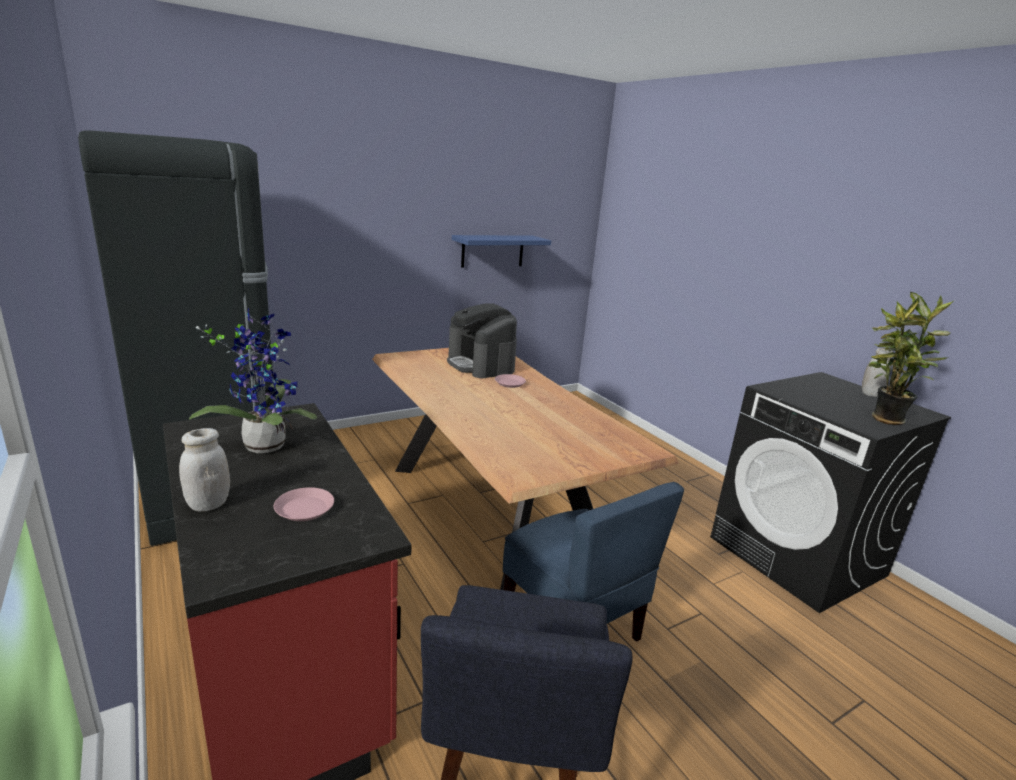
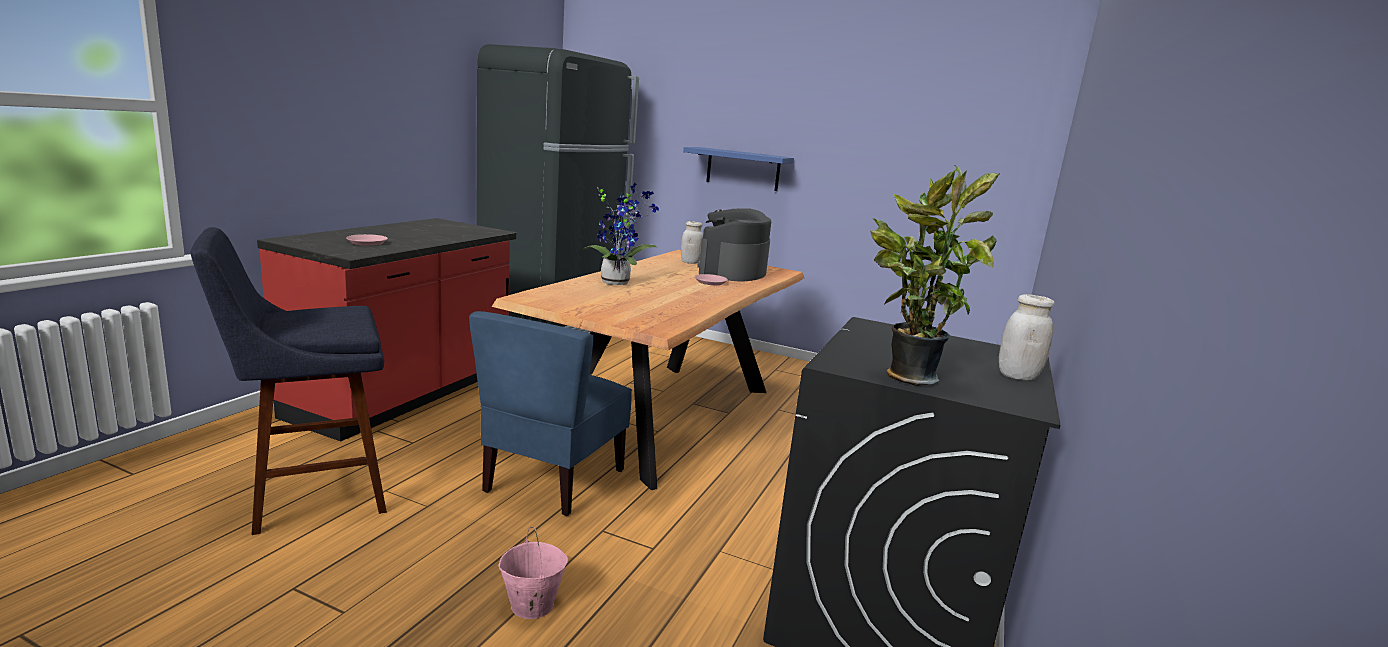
camera: 55 degrees right, 5 degrees down
(208, 504) = (353, 231): white jar -> white jar (690, 262)
(265, 443) = (438, 231): potted plant -> potted plant (617, 282)
(492, 251) = (880, 184): blue shelf -> blue shelf (743, 169)
(763, 710) = (531, 605): none -> pink bucket

